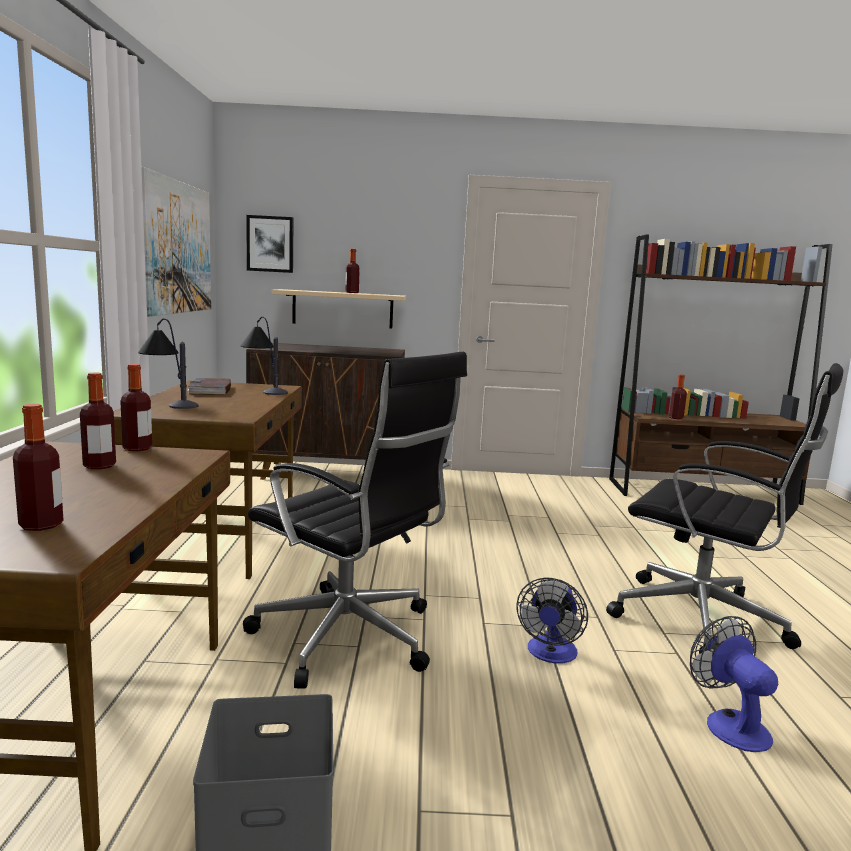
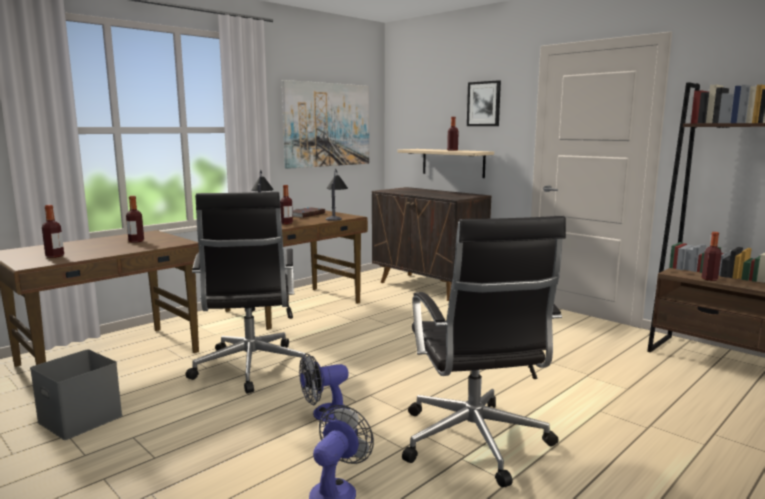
camera: 45 degrees right, 0 degrees up
(137, 448) = (172, 237): bottle -> bottle (286, 223)
(270, 244) = (412, 116): picture -> picture (484, 104)

